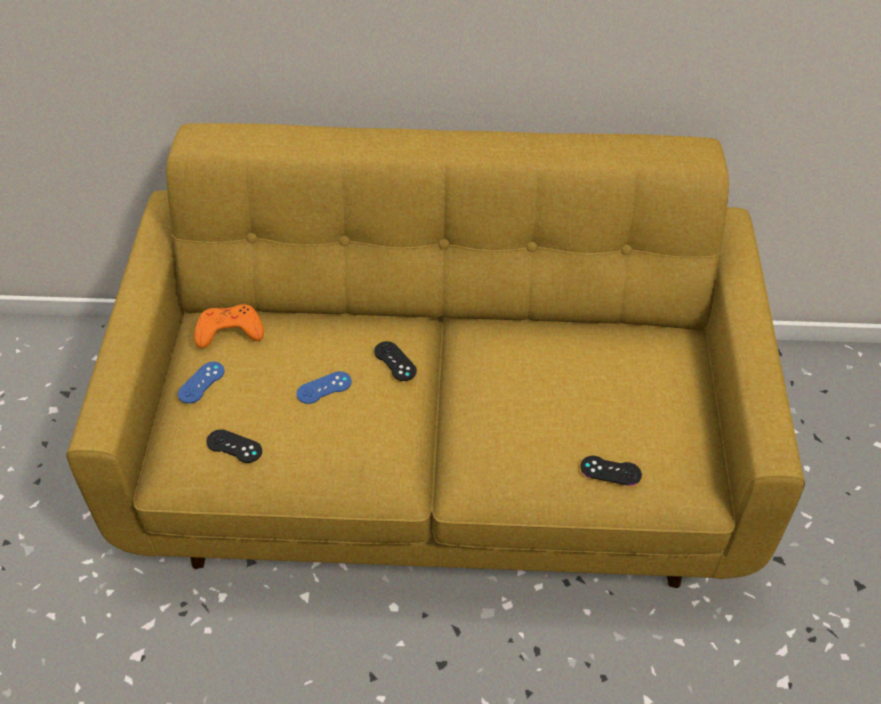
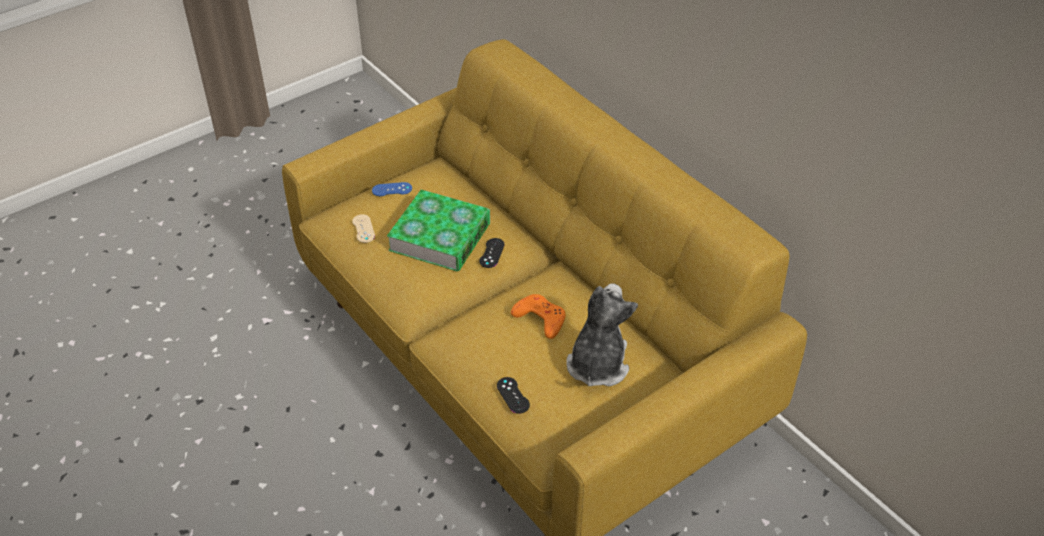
camera: 50 degrees right, 5 degrees down
(229, 331) = (439, 176): orange game controller -> orange game controller (540, 318)
(234, 446) = (363, 229): black game controller -> beige game controller
(324, 388) = (440, 237): blue game controller -> book
(628, 379) = (597, 364): none -> plush toy

